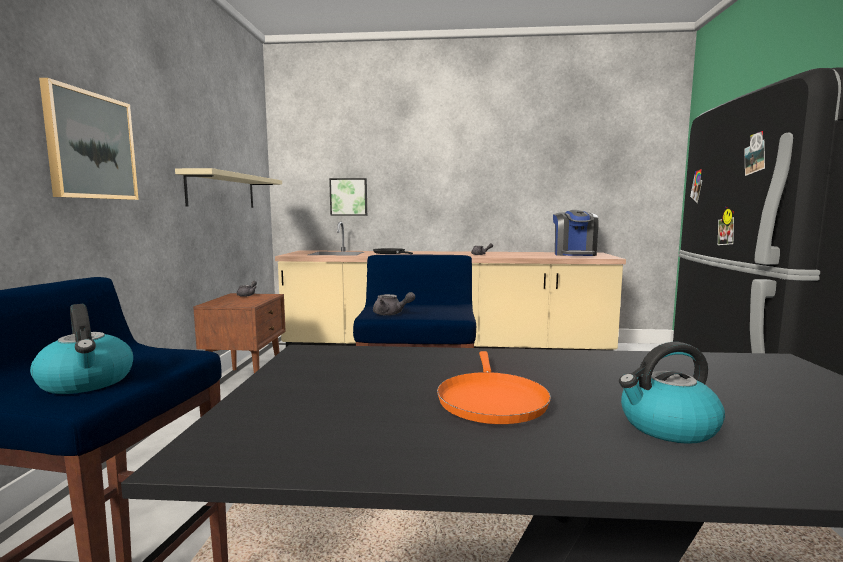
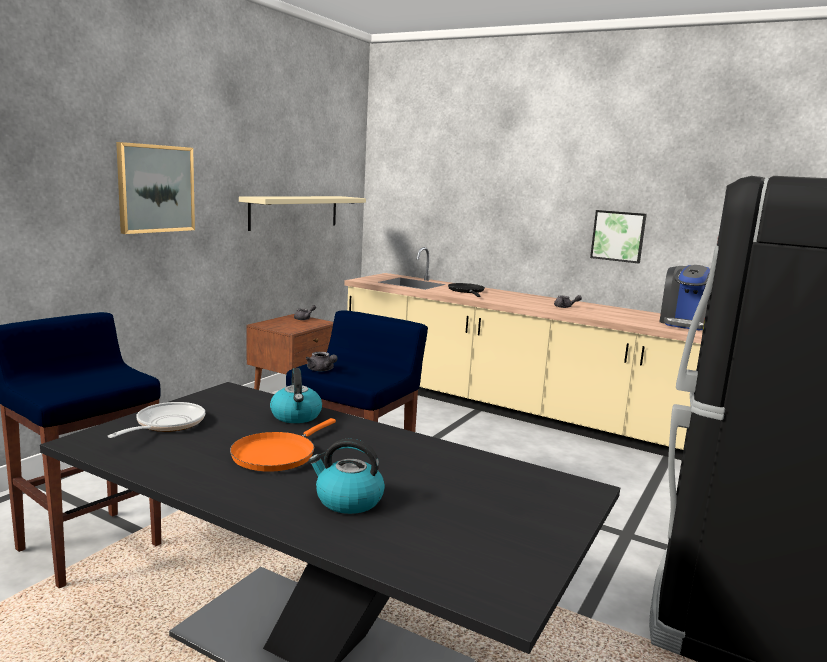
camera: 25 degrees right, 5 degrees up
(87, 382) = (67, 385): kettle -> kettle (296, 416)
(294, 402) = (166, 424): none -> frying pan
(349, 197) = (439, 219): picture -> picture (618, 236)

